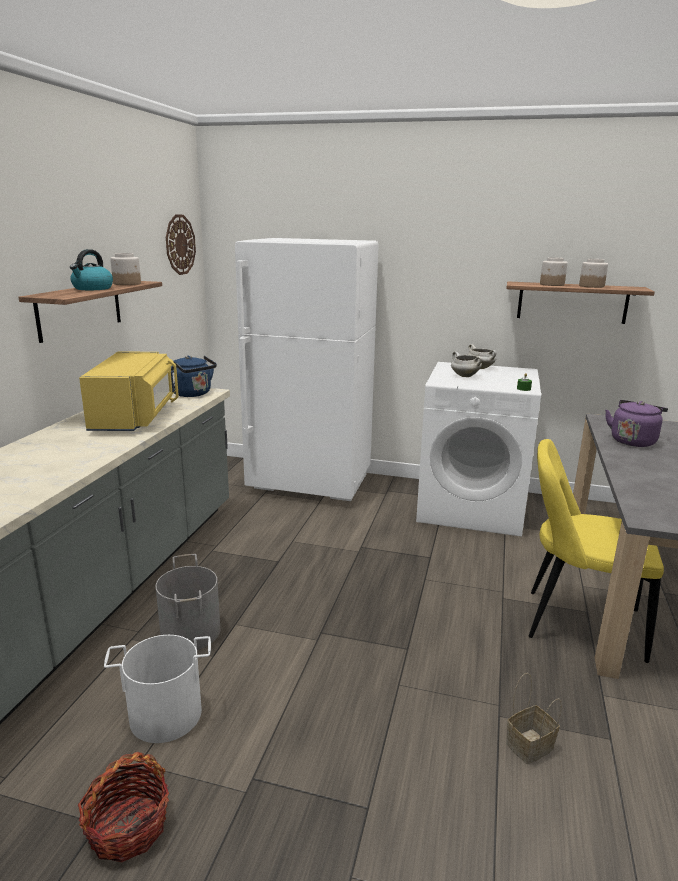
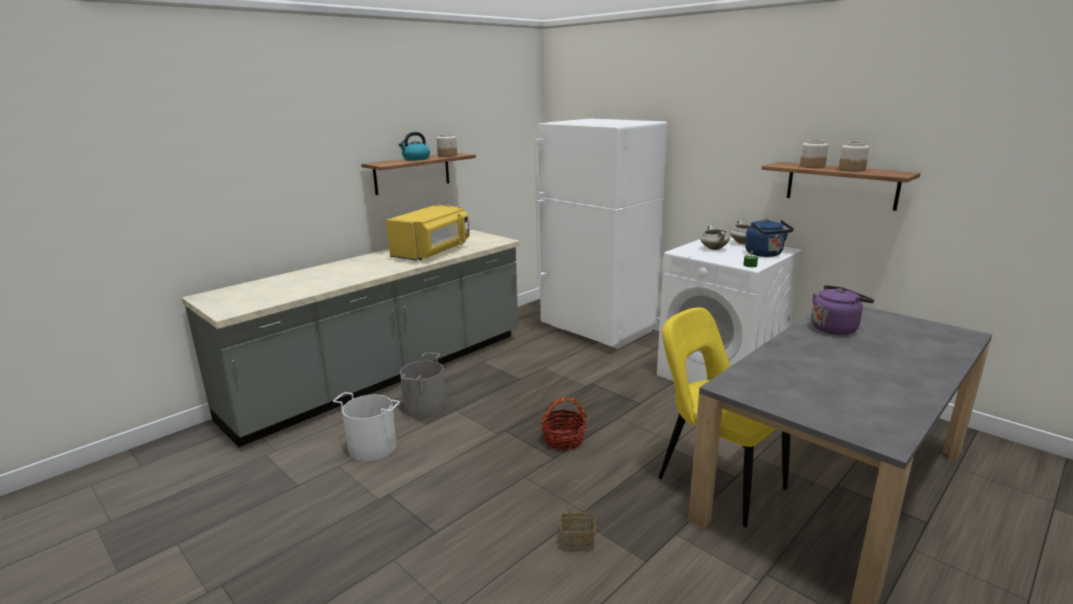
camera: 30 degrees right, 0 degrees up
(128, 827) = (309, 493): basket -> basket (563, 440)
(180, 244) = (517, 124): wall clock -> none
(193, 394) = (489, 241): blue kettle -> blue kettle (765, 254)

